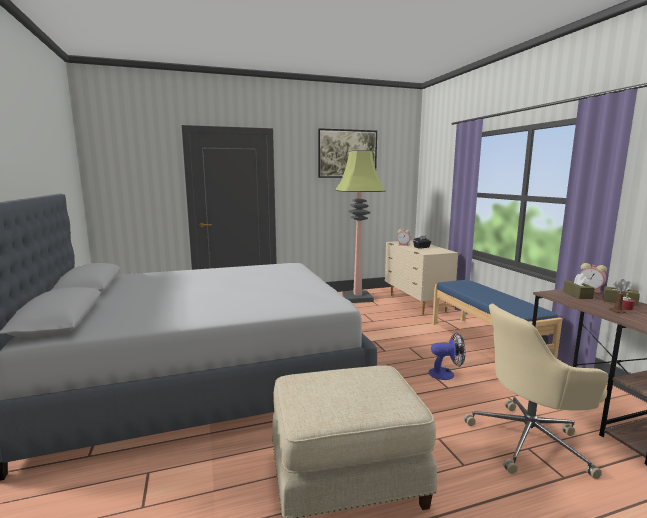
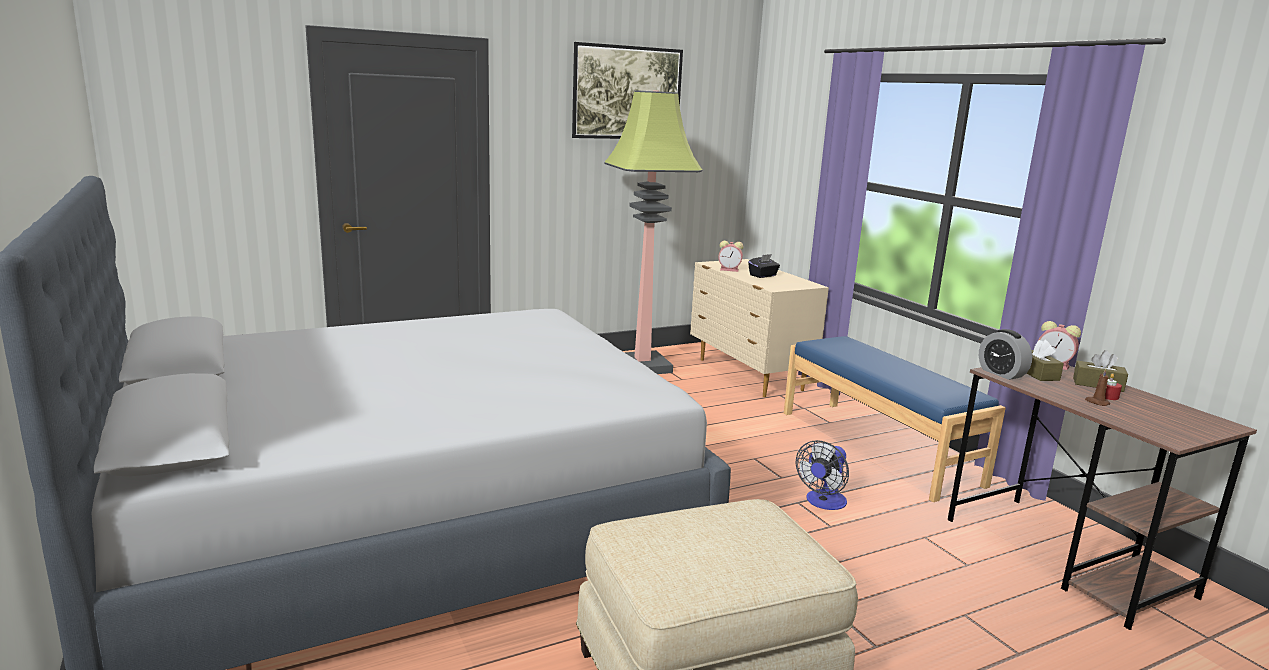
camera: 10 degrees left, 5 degrees up
(446, 374) = (823, 503): fan -> fan turned 135 degrees clockwise
(530, 440) = (966, 603): beige office chair -> none
(553, 294) = (1001, 373): none -> alarm clock

